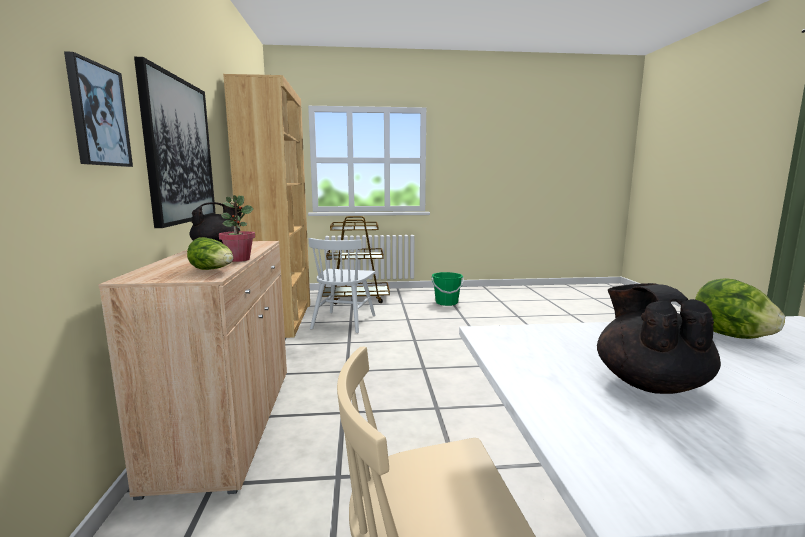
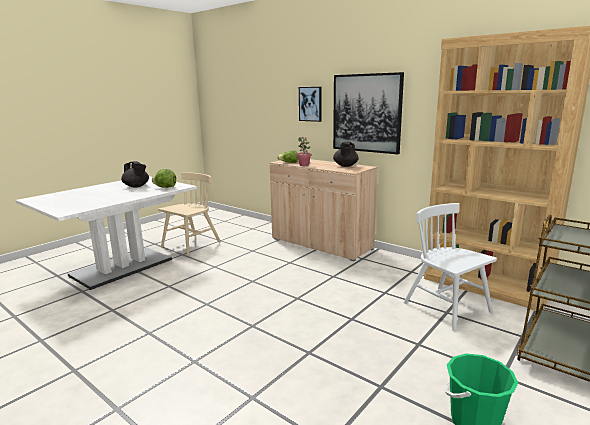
camera: 135 degrees right, 5 degrees up
(730, 336) = (103, 201): lettuce -> lettuce (165, 187)

